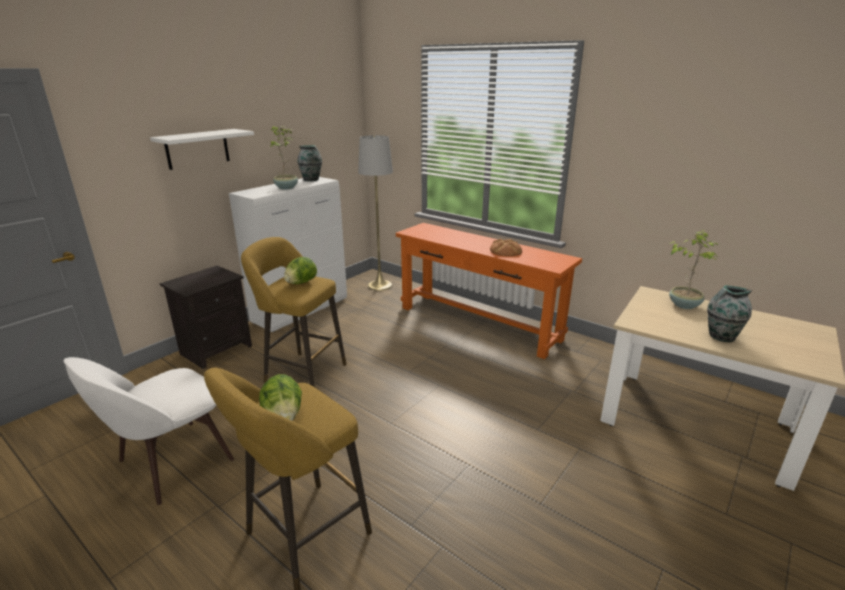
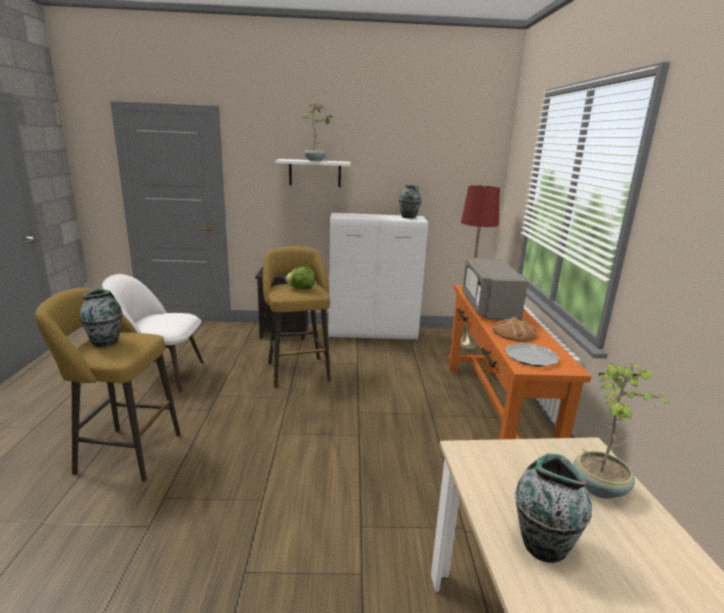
camera: 50 degrees right, 5 degrees down
(283, 416) = (106, 342): lettuce -> vase
(287, 188) = (374, 217): potted plant -> potted plant (315, 160)
(380, 285) = (464, 343): grey floor lamp -> red floor lamp
(455, 240) = (489, 307): none -> grey microwave
(544, 261) = (531, 357): none -> plate

